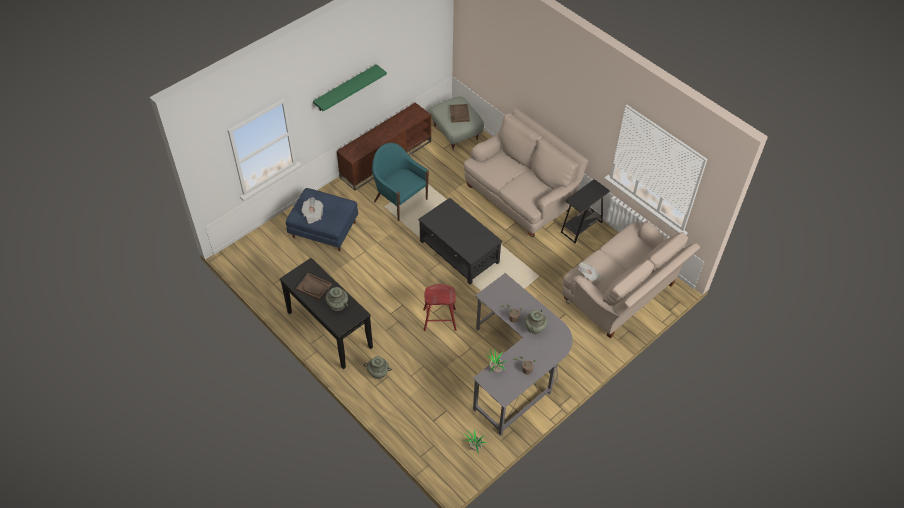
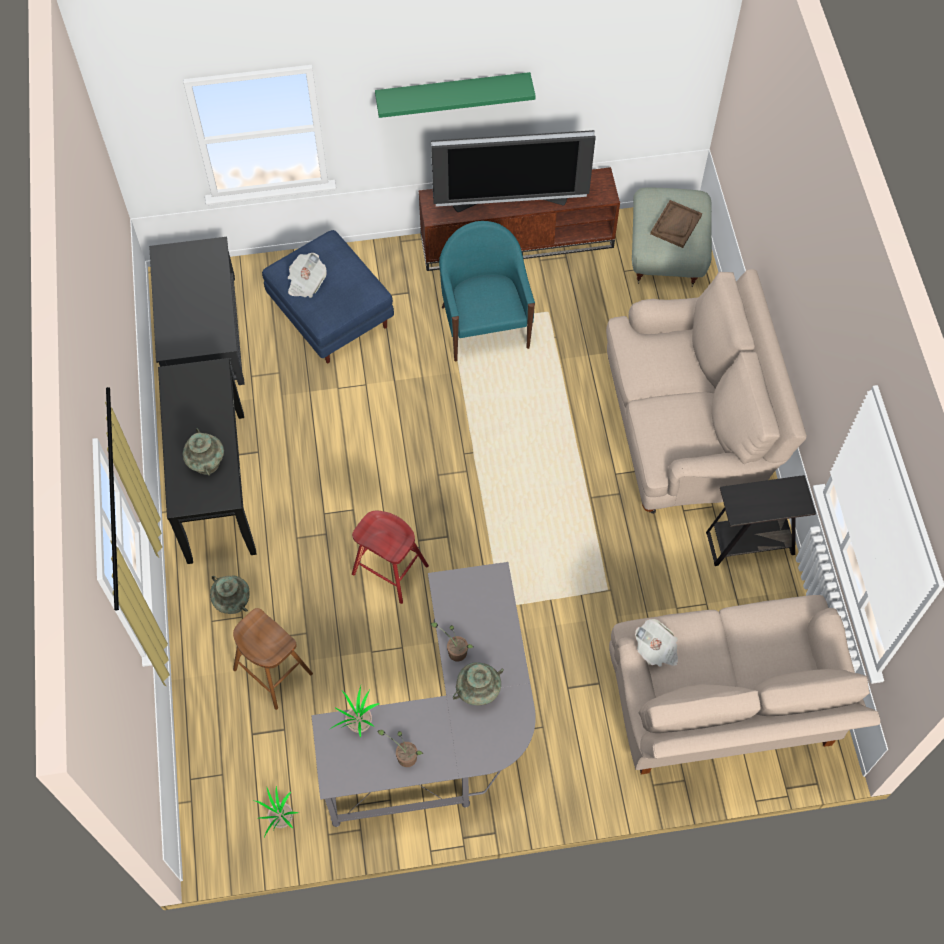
camera: 35 degrees right, 10 degrees up
(314, 287) = (195, 411): brown tray -> none
(382, 135) = (510, 200): none -> television
(421, 390) = (273, 671): none -> brown stool
(459, 252) = (509, 471): black coffee table -> black coffee table (202, 334)

